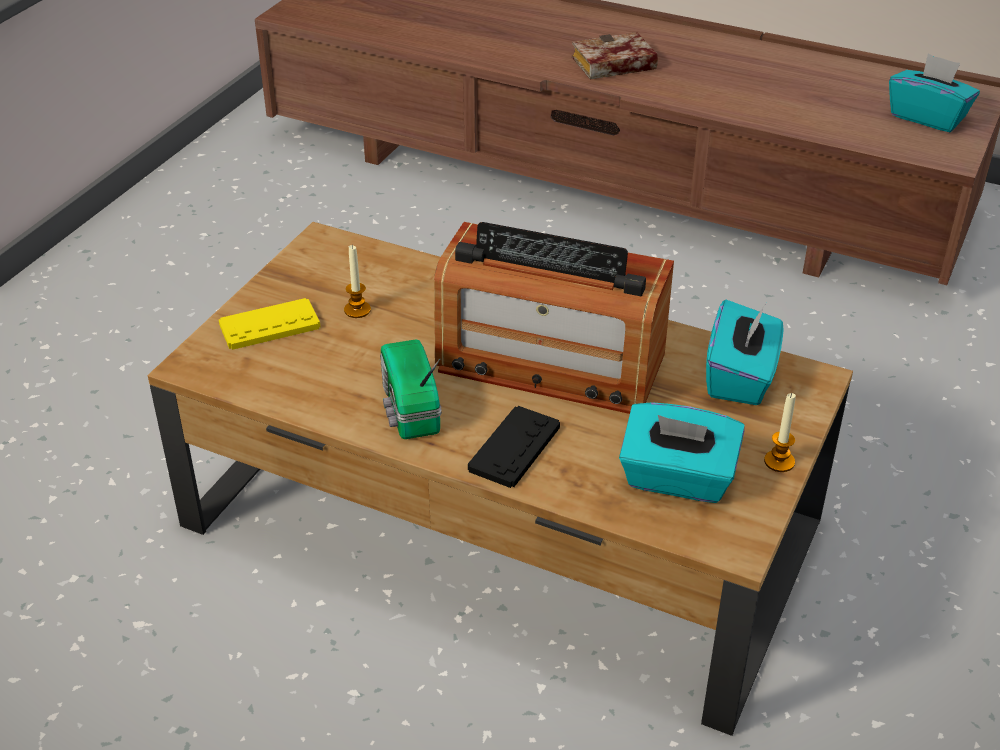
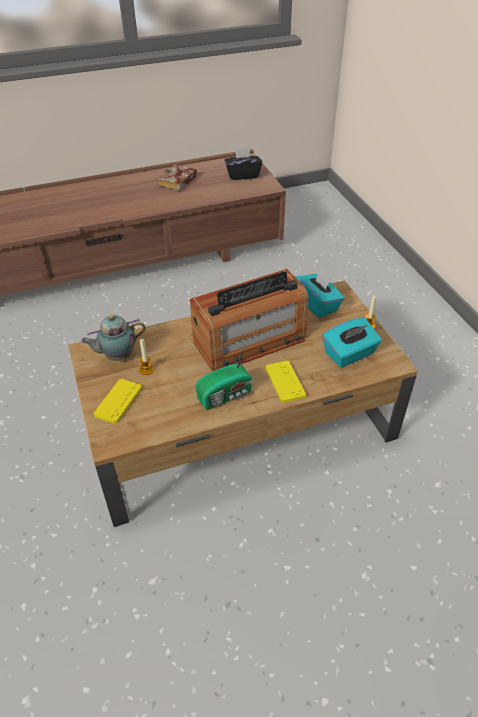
camera: 45 degrees left, 5 degrees up
(347, 271) = (117, 356): none -> teapot
(408, 409) = (226, 395): radio -> radio turned 60 degrees counterclockwise
(514, 448) = (285, 382): black game controller -> yellow game controller
(611, 65) = (100, 208): book -> book (178, 182)
(927, 117) = (243, 175): turquoise tissue box -> black tissue box

